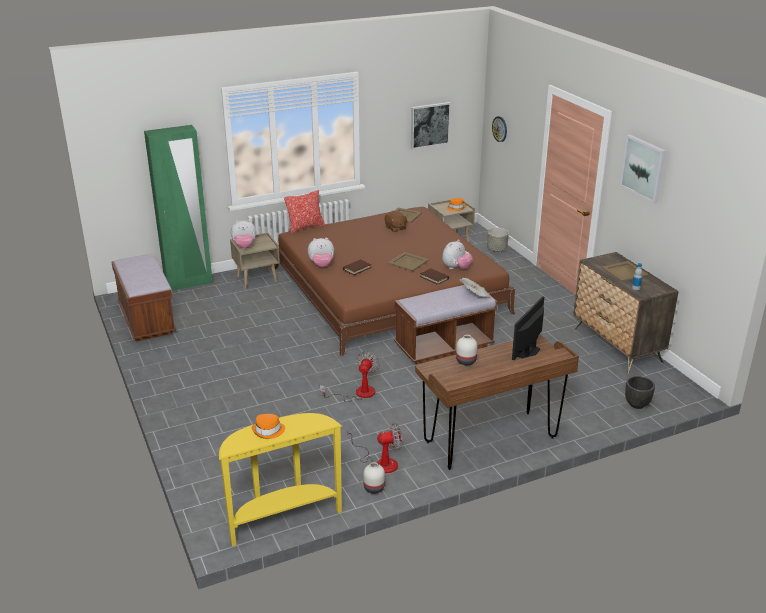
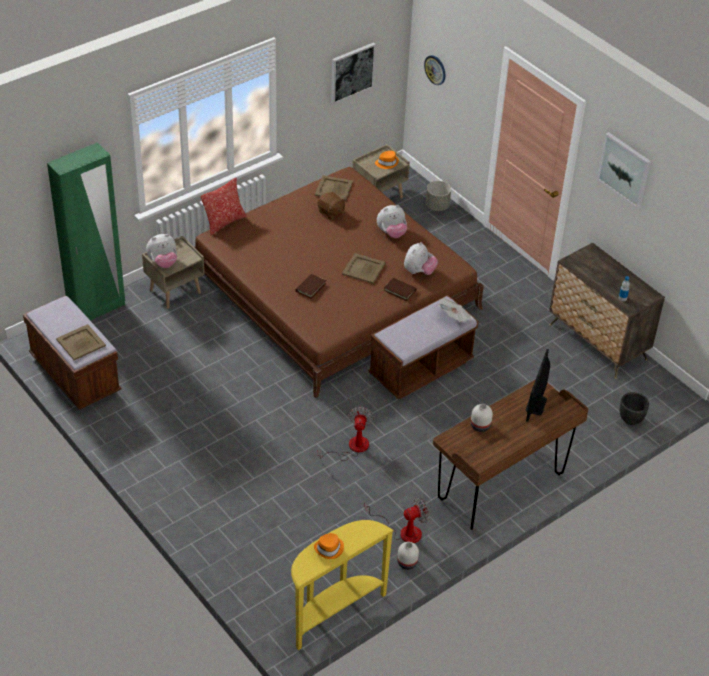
camera: 15 degrees left, 15 degrees up
(321, 265) = (268, 286): plush toy -> plush toy (391, 233)
(624, 272) = (607, 274): beige tray -> beige tray (80, 343)

